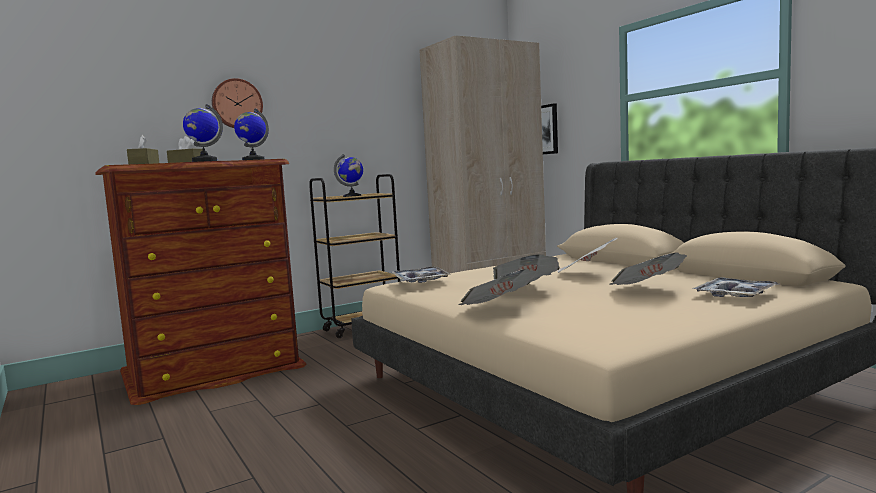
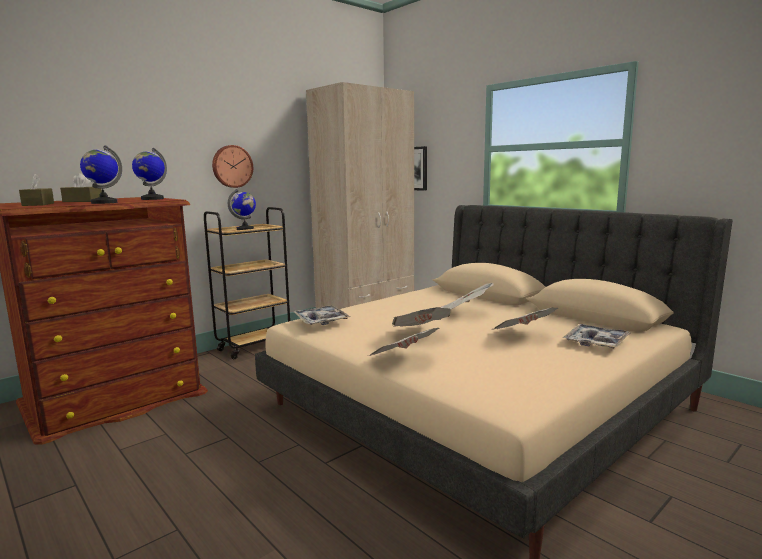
camera: 10 degrees left, 5 degrees up
(236, 104) = (130, 138): wall clock -> wall clock (232, 166)

